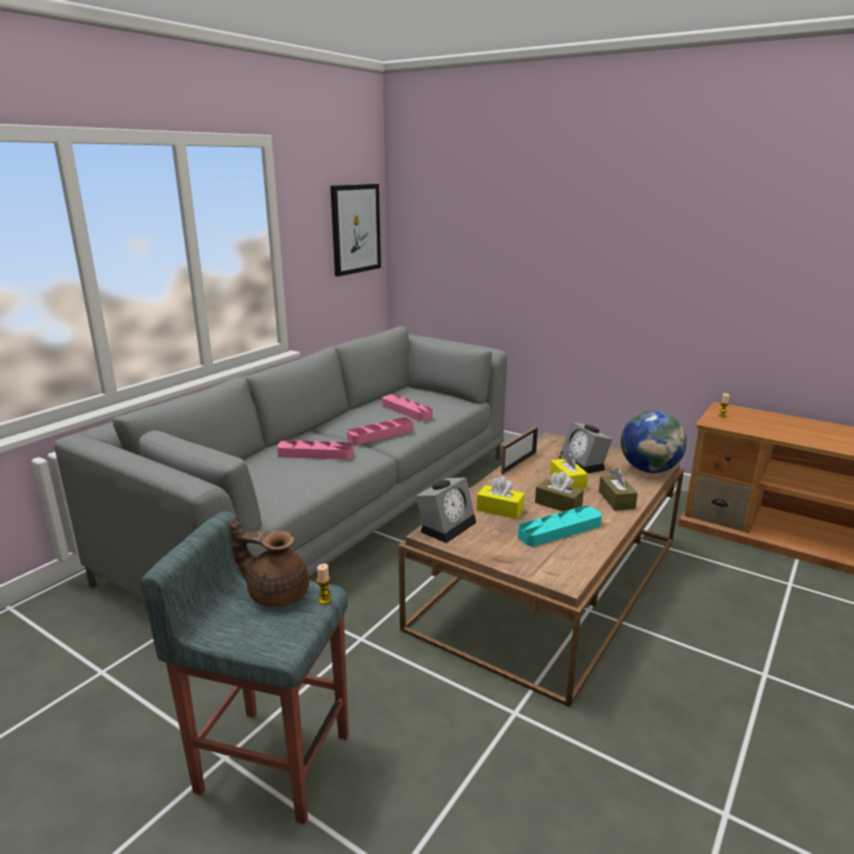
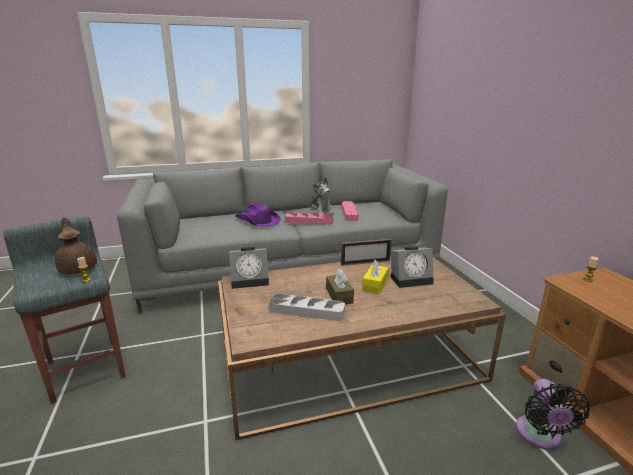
camera: 40 degrees right, 0 degrees up
(315, 454) = (257, 221): pink tray -> purple hat
(355, 229) = (379, 89): picture -> none
(369, 418) = (321, 212): none -> plush toy
(500, 510) = (297, 284): yellow tissue box -> none
(559, 530) = (306, 311): turquoise tray -> grey tray
(584, 464) = (411, 279): alarm clock -> alarm clock turned 120 degrees counterclockwise
(616, 500) = (387, 310): brown tissue box -> none
(649, 469) = (459, 301): globe -> none
(745, 566) = (539, 436): none -> black fan

